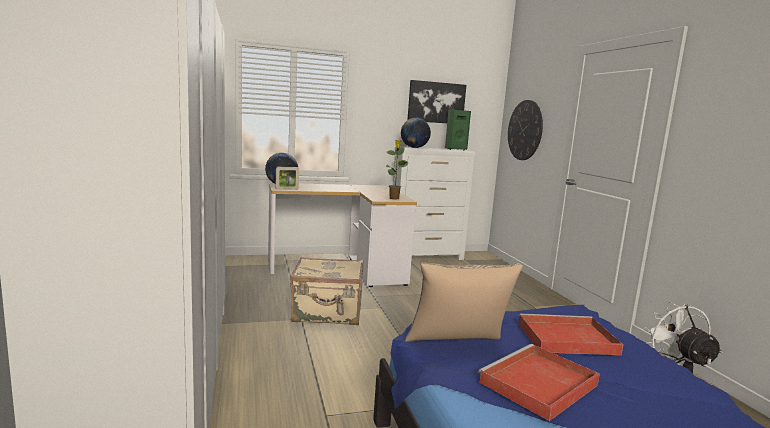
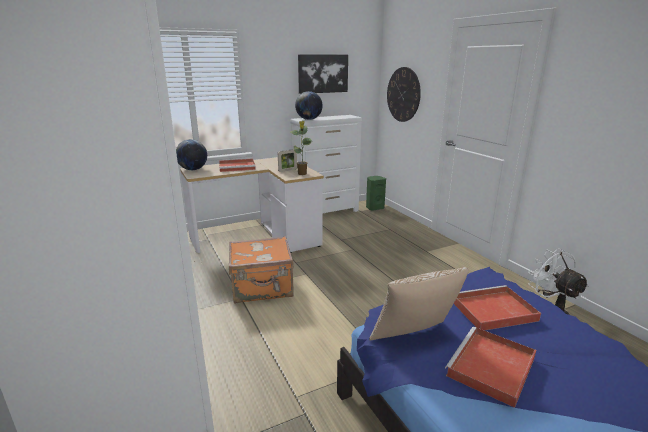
camera: 10 degrees left, 10 degrees up
(287, 189) = (201, 175): picture frame -> picture frame (287, 170)
(328, 187) = (238, 167): none -> red tray
(328, 313) = (262, 288): beige suitcase -> orange suitcase
(455, 149) = (343, 116): green speaker -> green speaker (374, 208)

